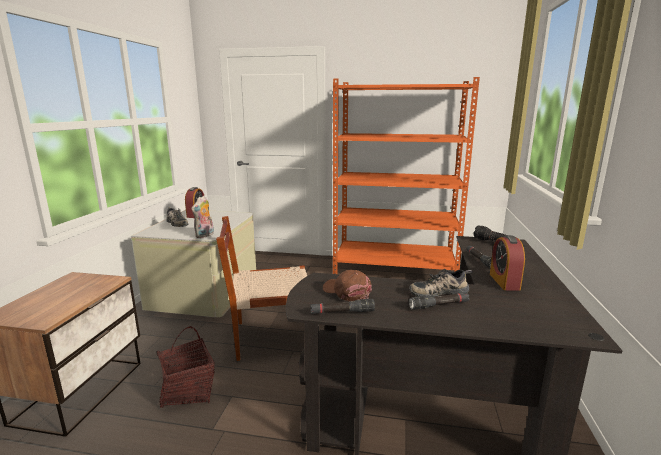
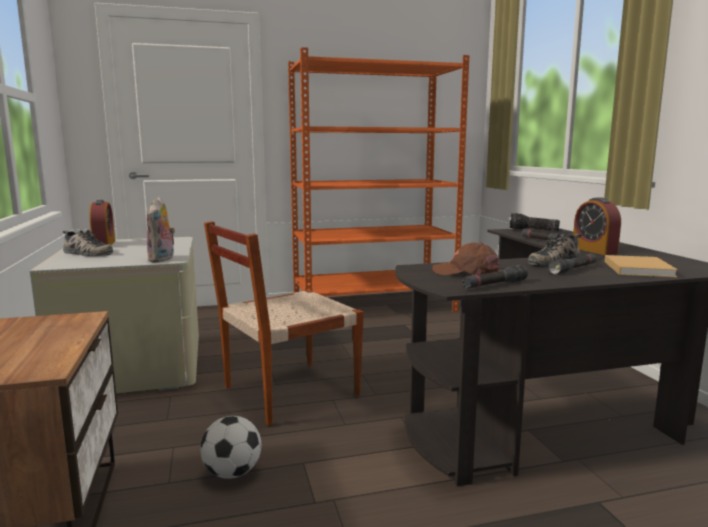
camera: 25 degrees left, 5 degrees down
(189, 390) = (232, 473): basket -> football
(502, 316) = (637, 268): none -> beige book

